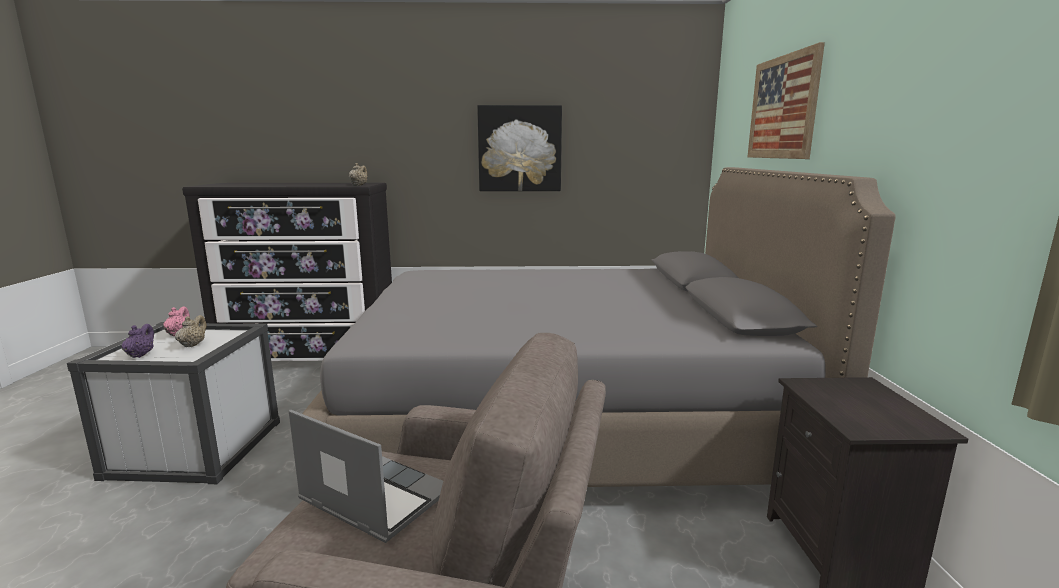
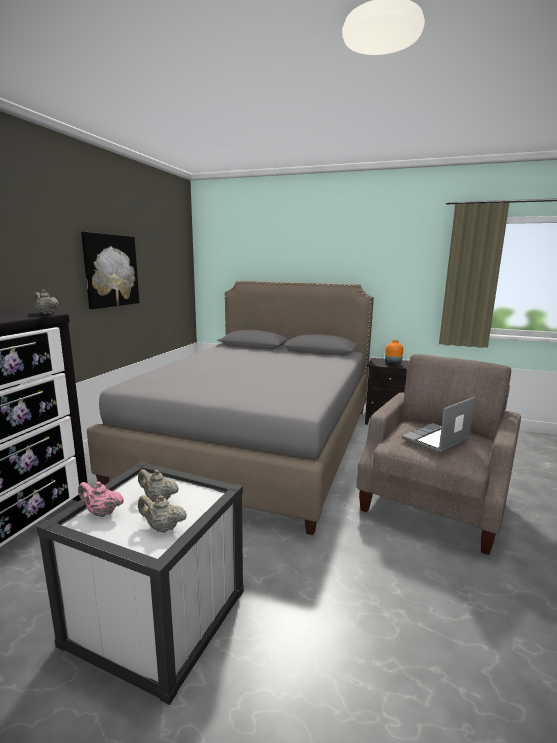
camera: 70 degrees left, 0 degrees up
(140, 355) = (162, 528): purple teapot -> beige teapot
(783, 107) = (278, 251): picture -> none
(855, 404) = (392, 363): none -> orange vase

